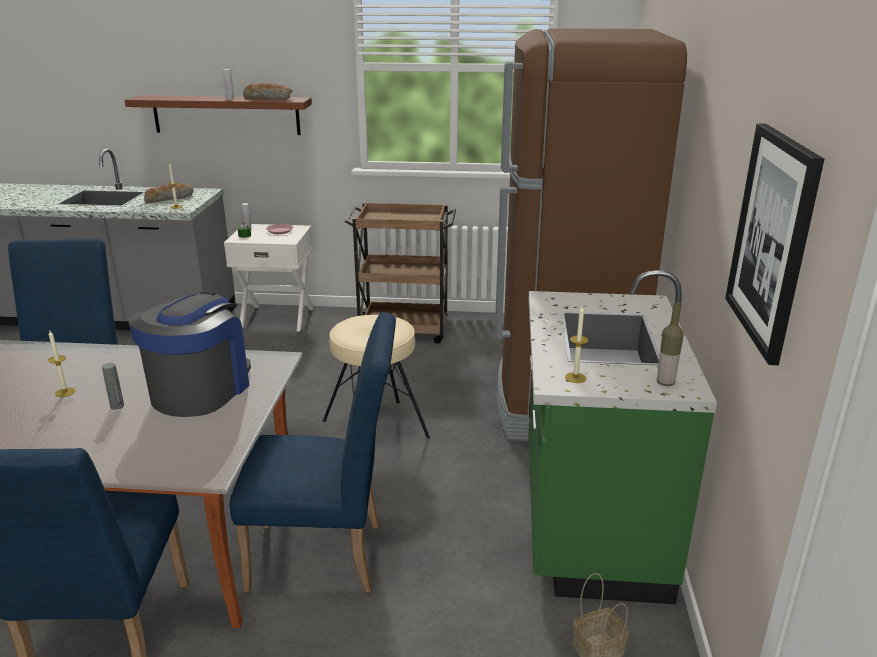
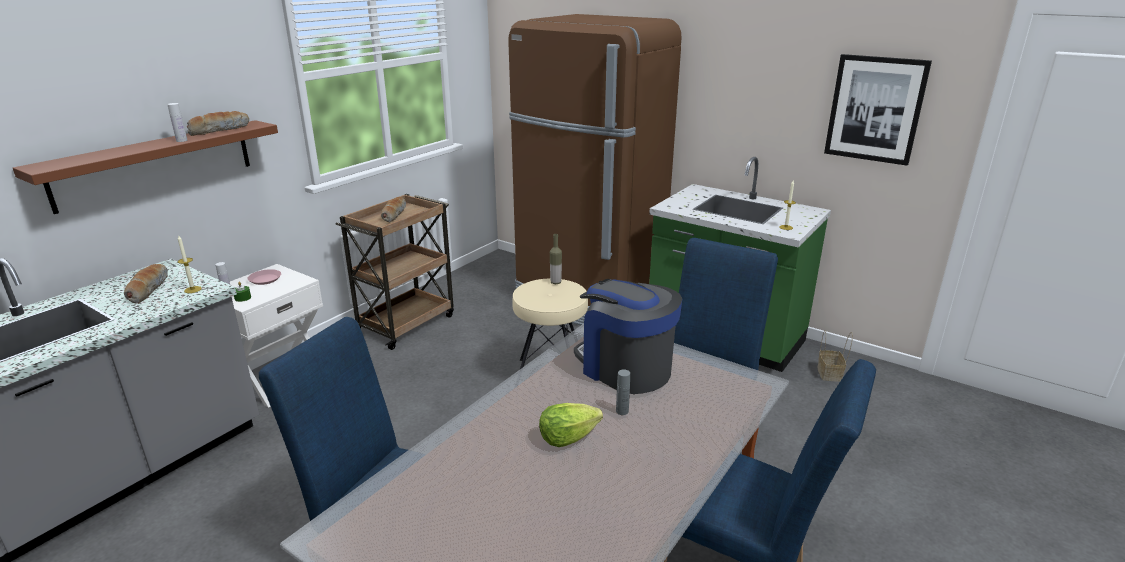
camera: 60 degrees left, 0 degrees up
(65, 392) = (567, 438): candle -> lettuce
(407, 217) = (394, 214): none -> bread
(665, 383) = (804, 212): bottle -> bottle (555, 282)

